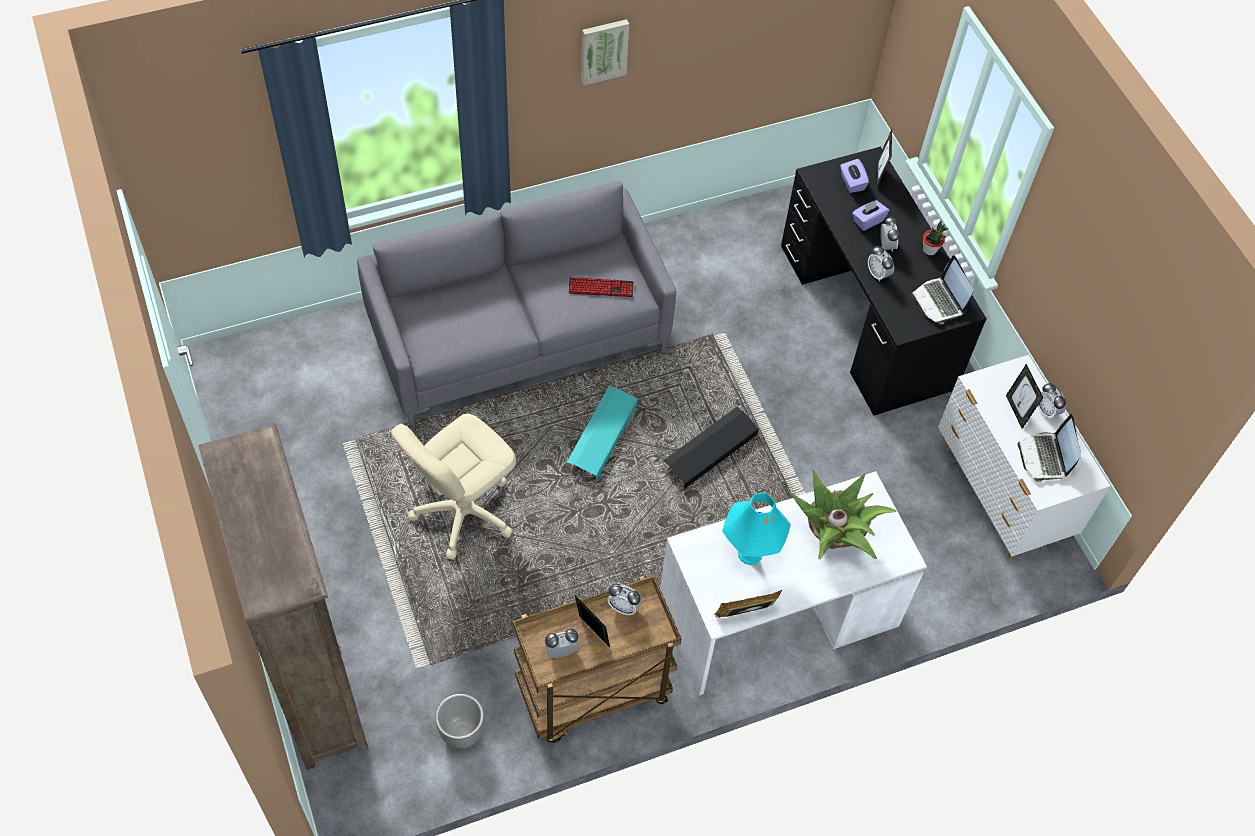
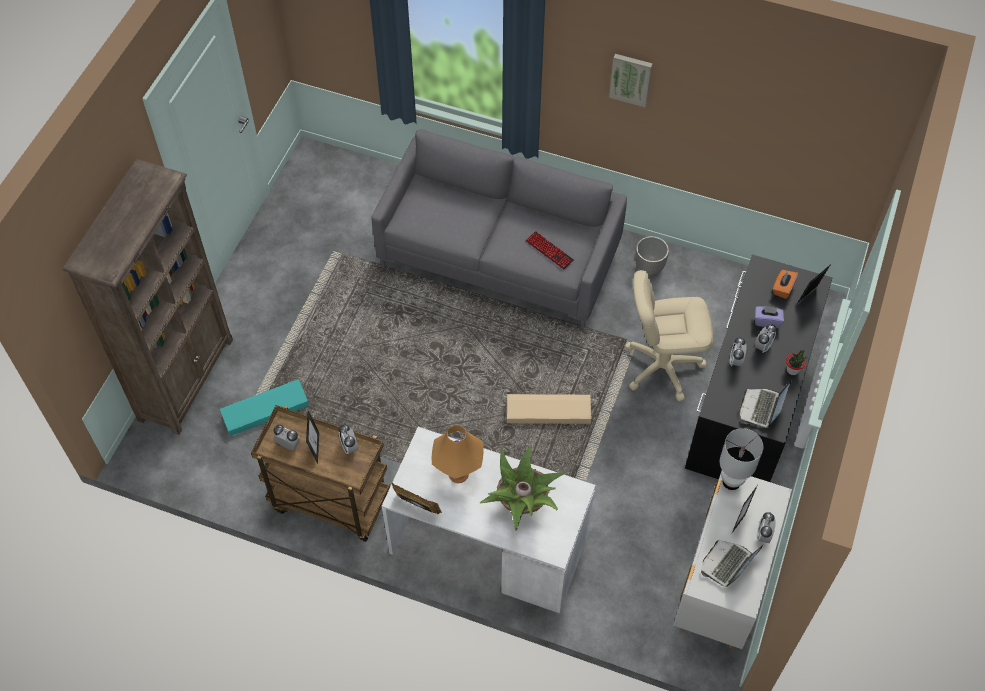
camera: 45 degrees right, 0 degrees up
(462, 732) = (236, 466): planter -> planter (649, 268)
(463, 512) = (361, 340): beige office chair -> beige office chair (662, 366)
(601, 437) = (488, 354): turquoise storage box -> turquoise storage box (265, 410)
(709, 451) = (548, 412): black storage box -> beige storage box
(750, 553) = (458, 474): turquoise table lamp -> orange table lamp
(852, 183) = (783, 288): purple tissue box -> orange tissue box
(978, 383) = (732, 481): none -> white table lamp

